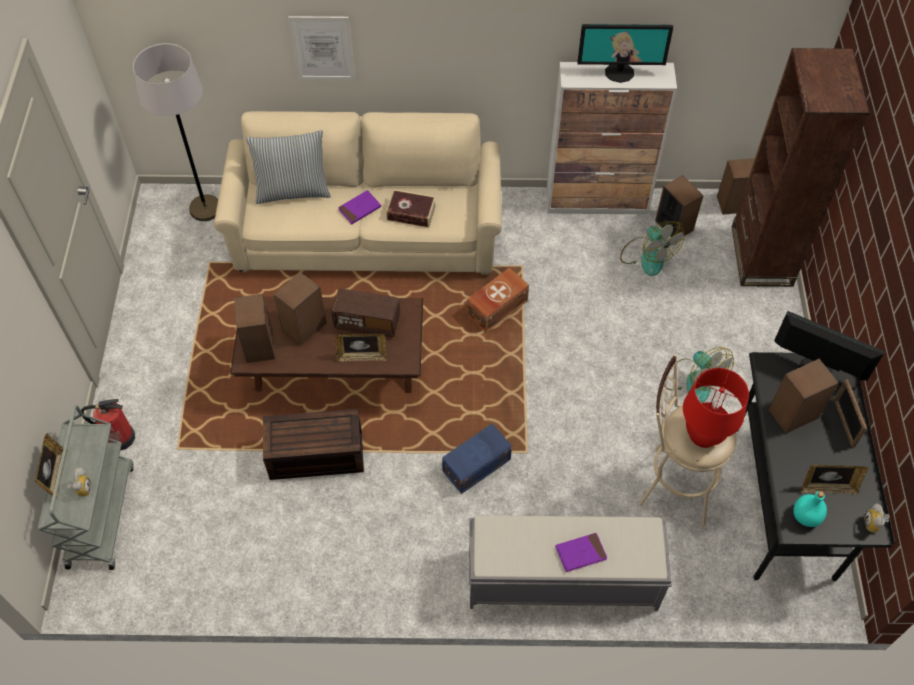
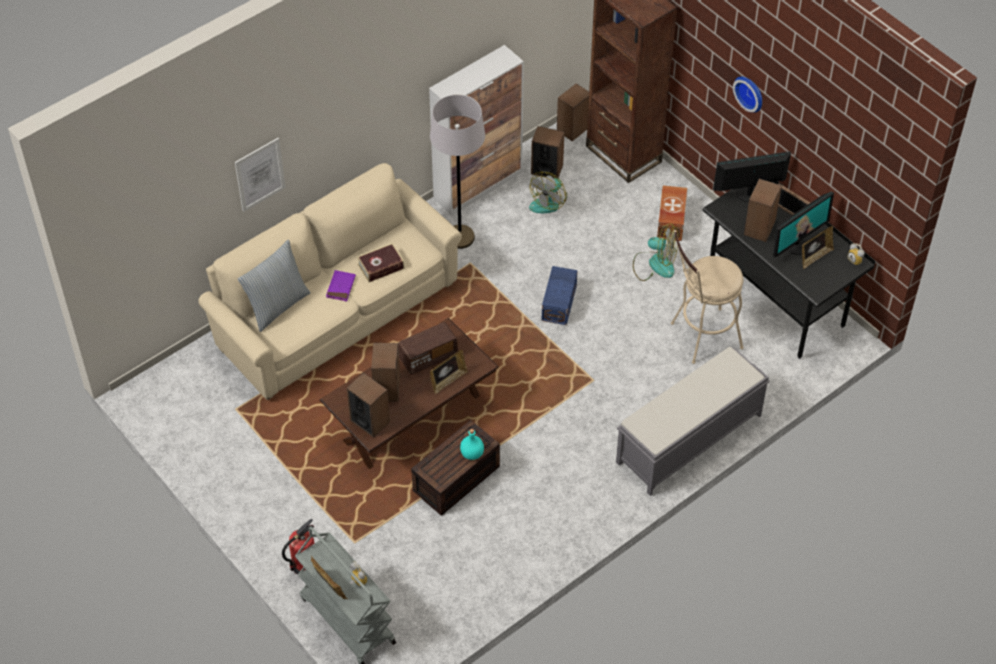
camera: 40 degrees left, 5 degrees down
(205, 209) = (188, 374): grey floor lamp -> grey floor lamp (460, 237)
(478, 465) = (570, 410): blue storage box -> blue storage box (560, 302)
(496, 308) = (480, 303): brown storage box -> brown storage box (670, 221)
(581, 553) = (704, 398): purple book -> none
(619, 72) = (476, 72): monitor -> monitor (797, 245)
(647, 256) = (549, 201): fan -> fan turned 105 degrees clockwise
(703, 434) = (719, 275): red table lamp -> none
(805, 517) = (817, 281): turquoise bottle -> turquoise bottle (472, 454)
(885, 257) = (750, 92): none -> wall clock

